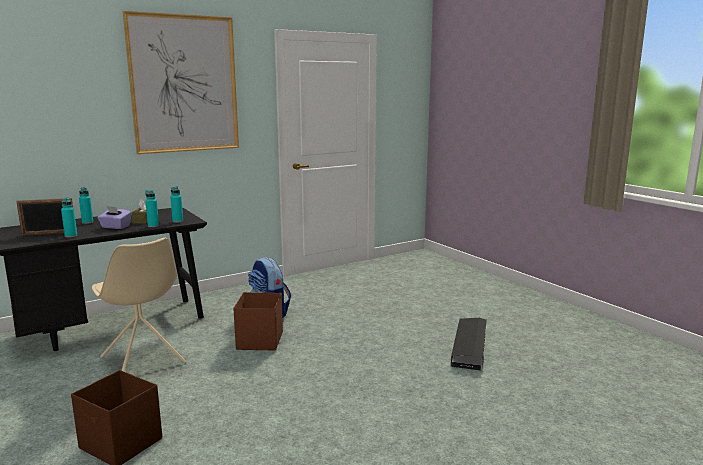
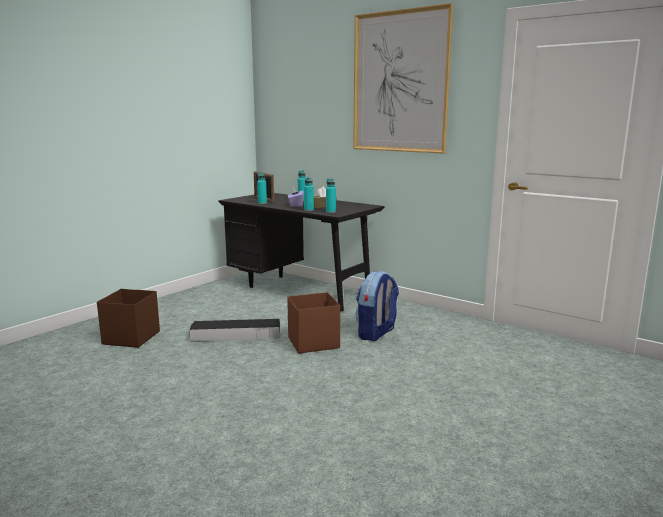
camera: 70 degrees right, 0 degrees up
(143, 361) = (248, 313): beige chair -> none
(469, 348) = (394, 474): black storage box -> black storage box (236, 335)

